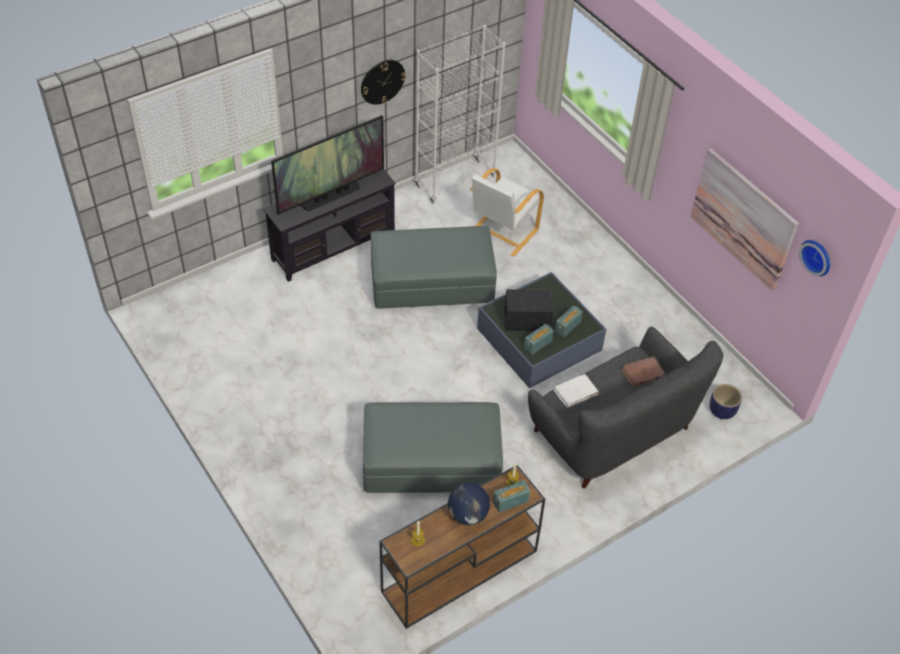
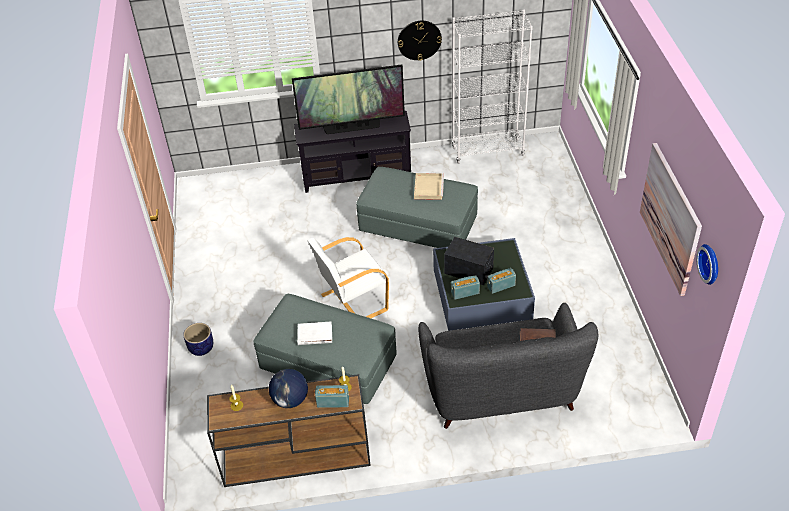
camera: 30 degrees right, 5 degrees down
(442, 242) = (428, 187): none -> beige tray
(502, 232) = (503, 200): white armchair -> white armchair (353, 302)
(575, 392) = (465, 338): white book -> white book (314, 335)
(721, 411) = (616, 406): planter -> planter (201, 348)

